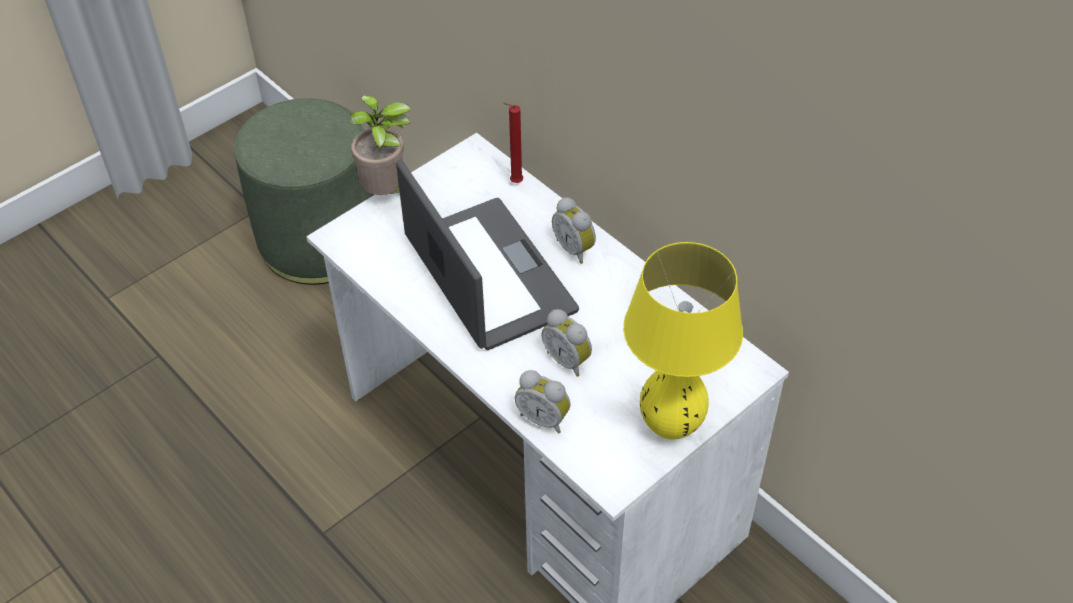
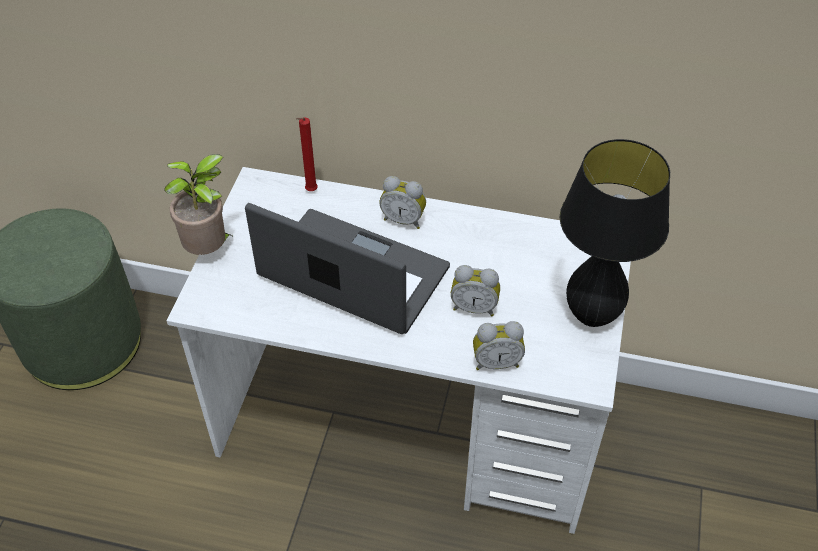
camera: 35 degrees left, 0 degrees up
(671, 427) = (592, 316): yellow table lamp -> black table lamp

